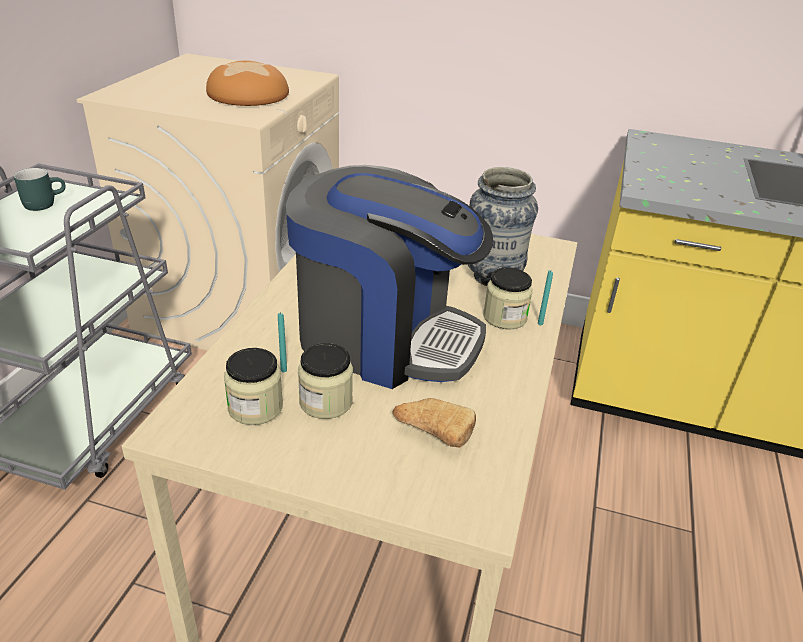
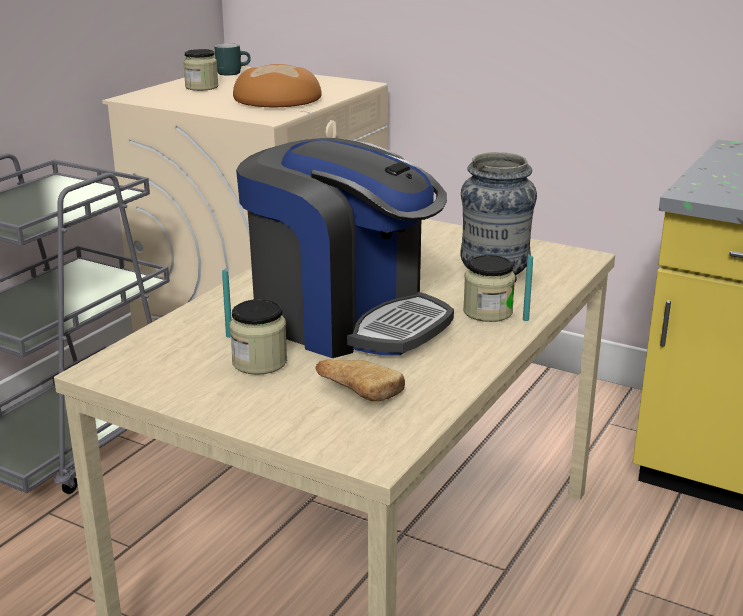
camera: 15 degrees right, 10 degrees down
(44, 203) = (50, 194): turquoise mug -> turquoise mug (232, 72)
(255, 407) = (188, 360): jar -> jar (201, 87)

